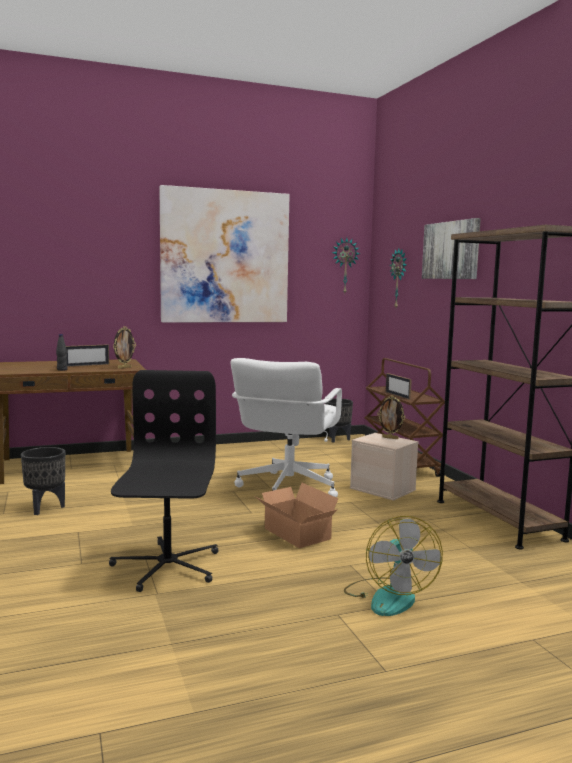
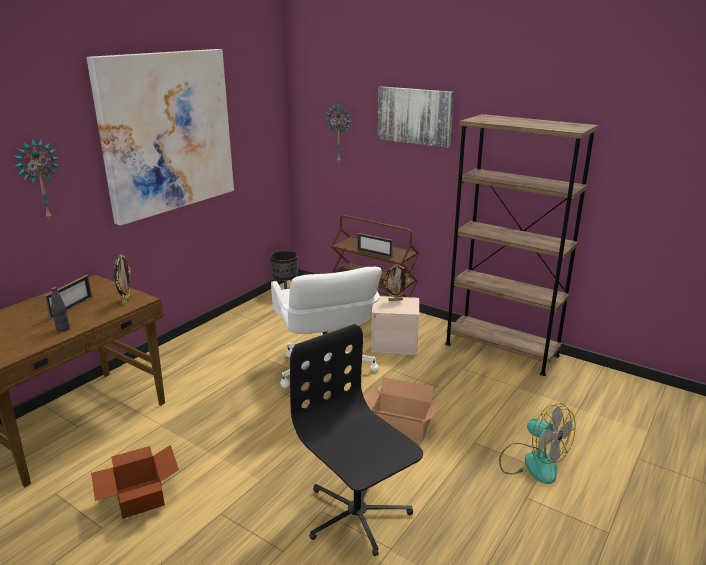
camera: 35 degrees left, 15 degrees up
(45, 508) = (138, 498): black planter -> cardboard box
(344, 266) = (271, 118): wall clock -> wall clock (39, 179)

